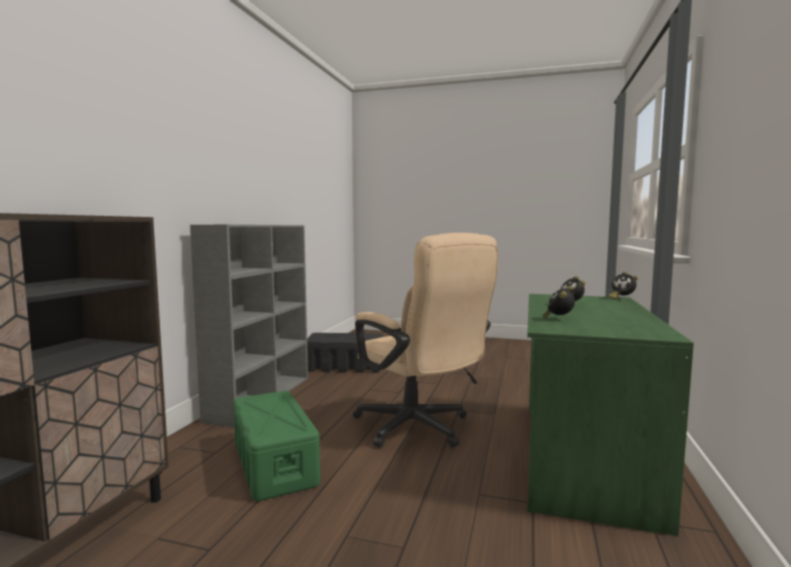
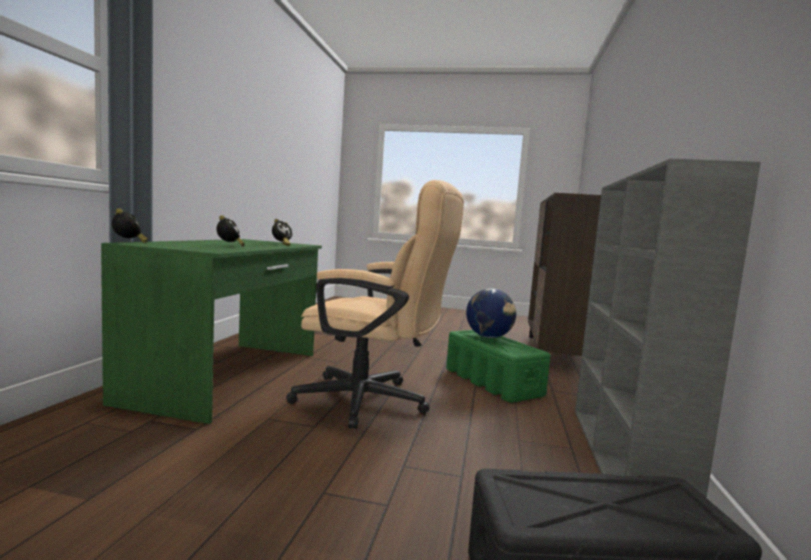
camera: 175 degrees right, 0 degrees up
(272, 420) = (489, 337): none -> globe
(419, 429) = (373, 402): beige office chair -> beige office chair turned 150 degrees clockwise

